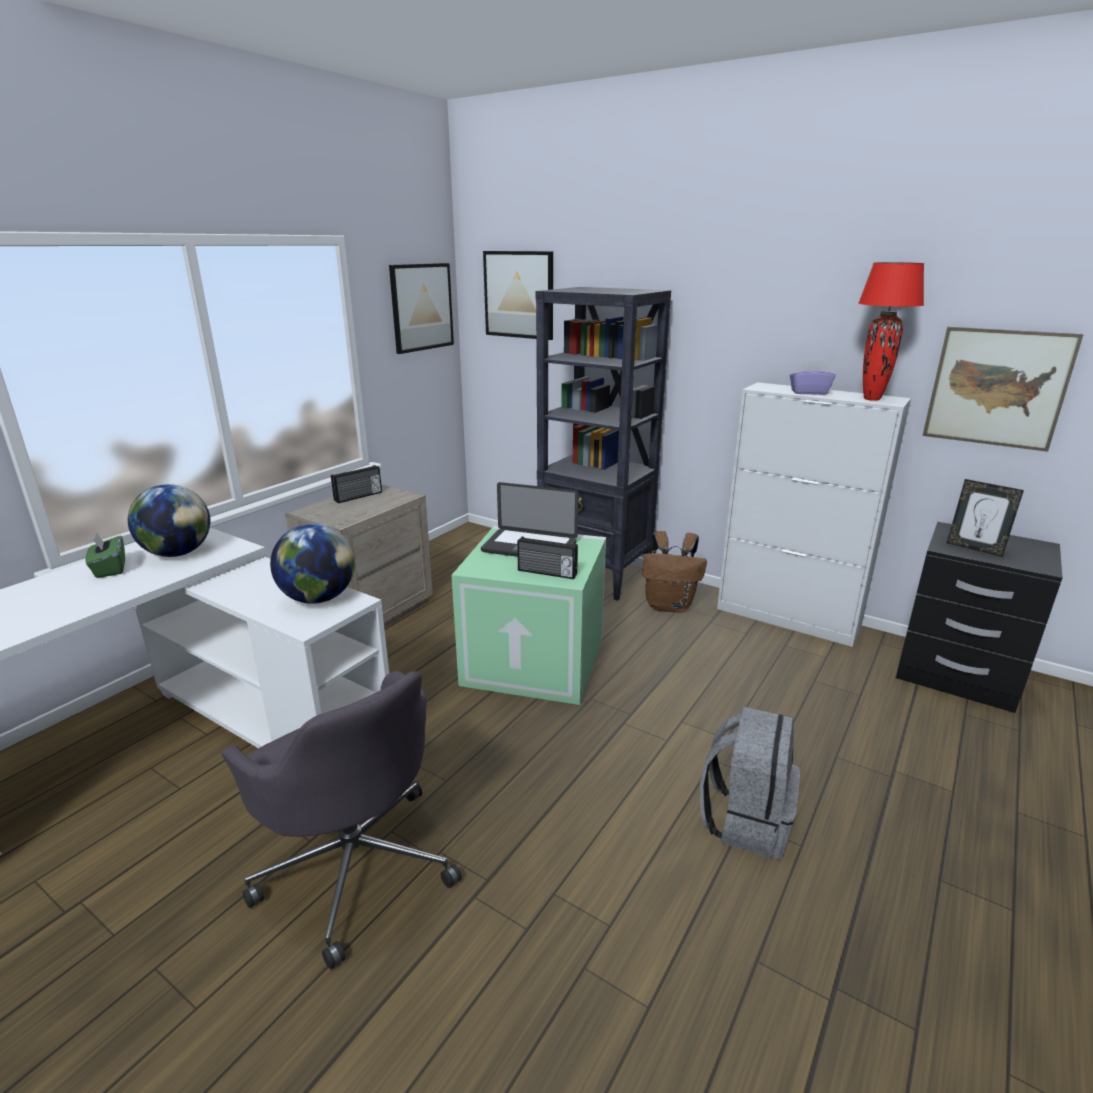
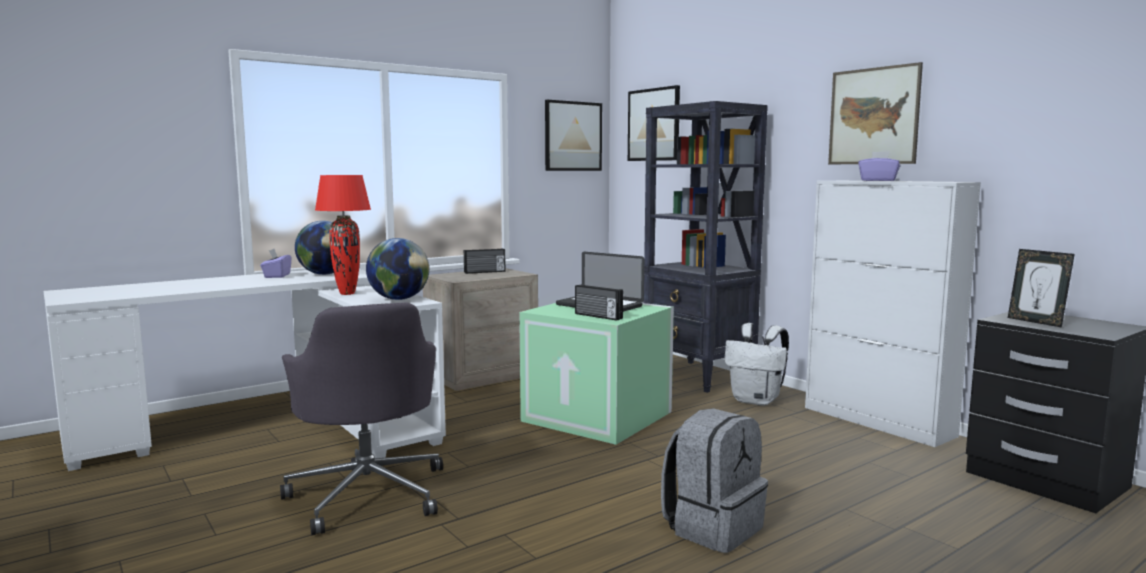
camera: 20 degrees right, 15 degrees down
(110, 569) = (276, 276): green tissue box -> purple tissue box
(669, 606) = (756, 401): brown backpack -> white backpack
(871, 399) = (933, 181): red table lamp -> red table lamp (346, 293)
(997, 388) = (1063, 165): picture -> picture (873, 116)

